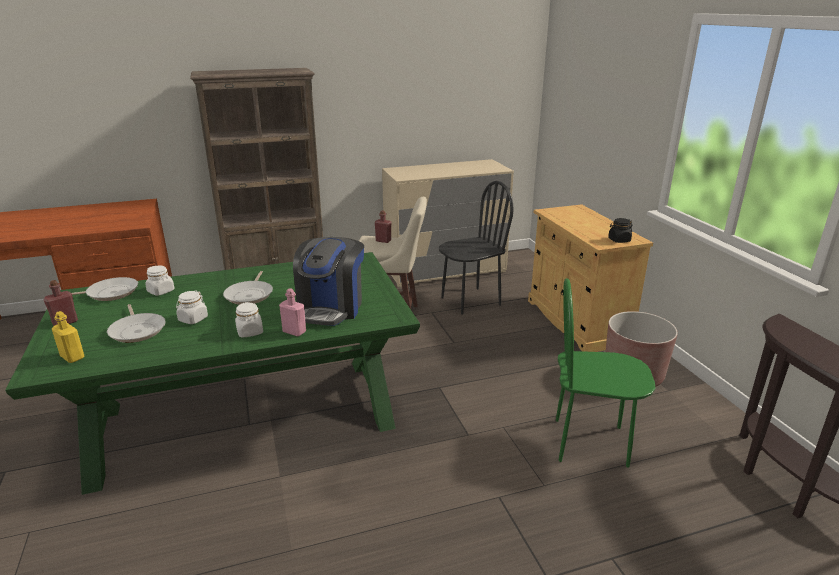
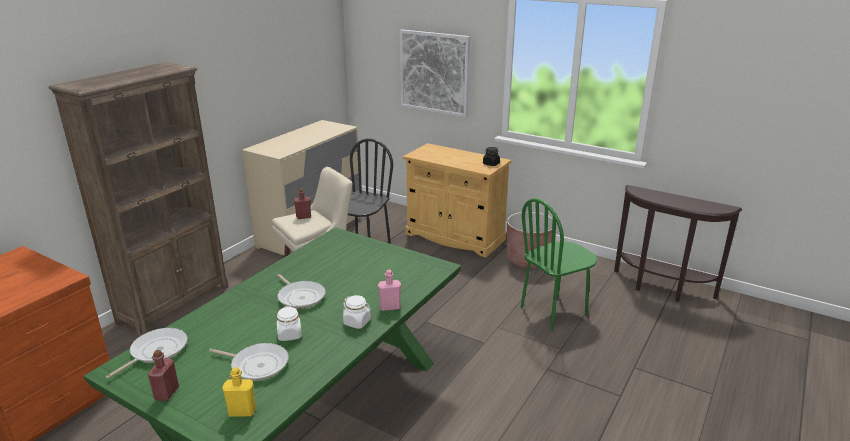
camera: 40 degrees left, 0 degrees up
(161, 291) = (209, 327): white jar -> none
(331, 308) = (384, 280): coffee machine -> none
(607, 120) = (434, 72): none -> picture

